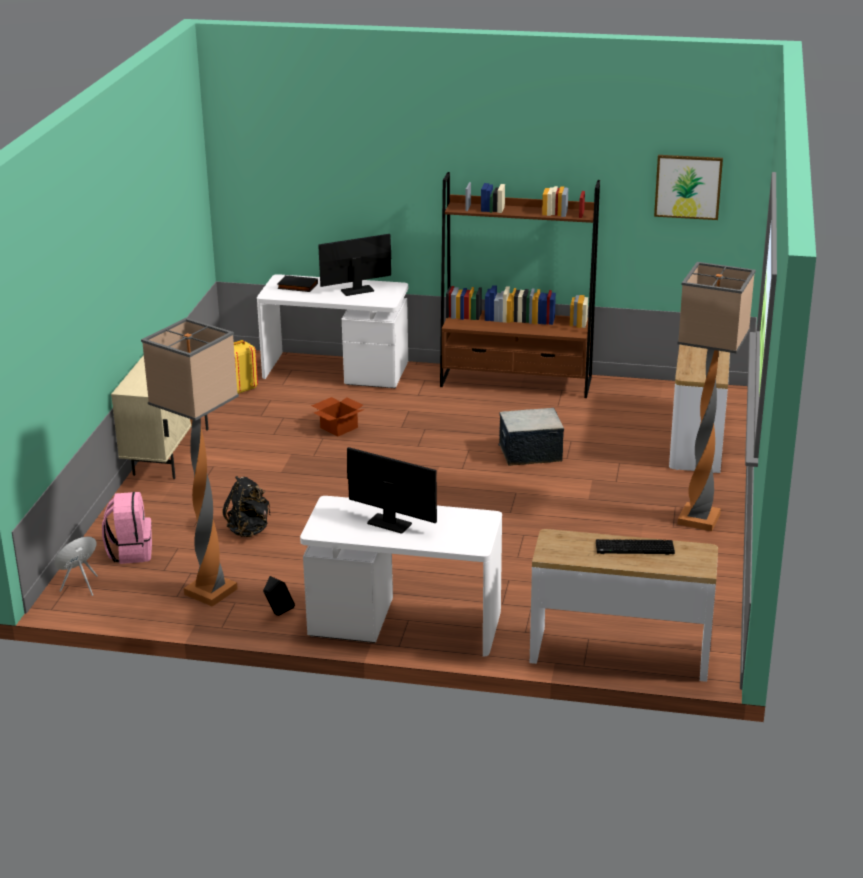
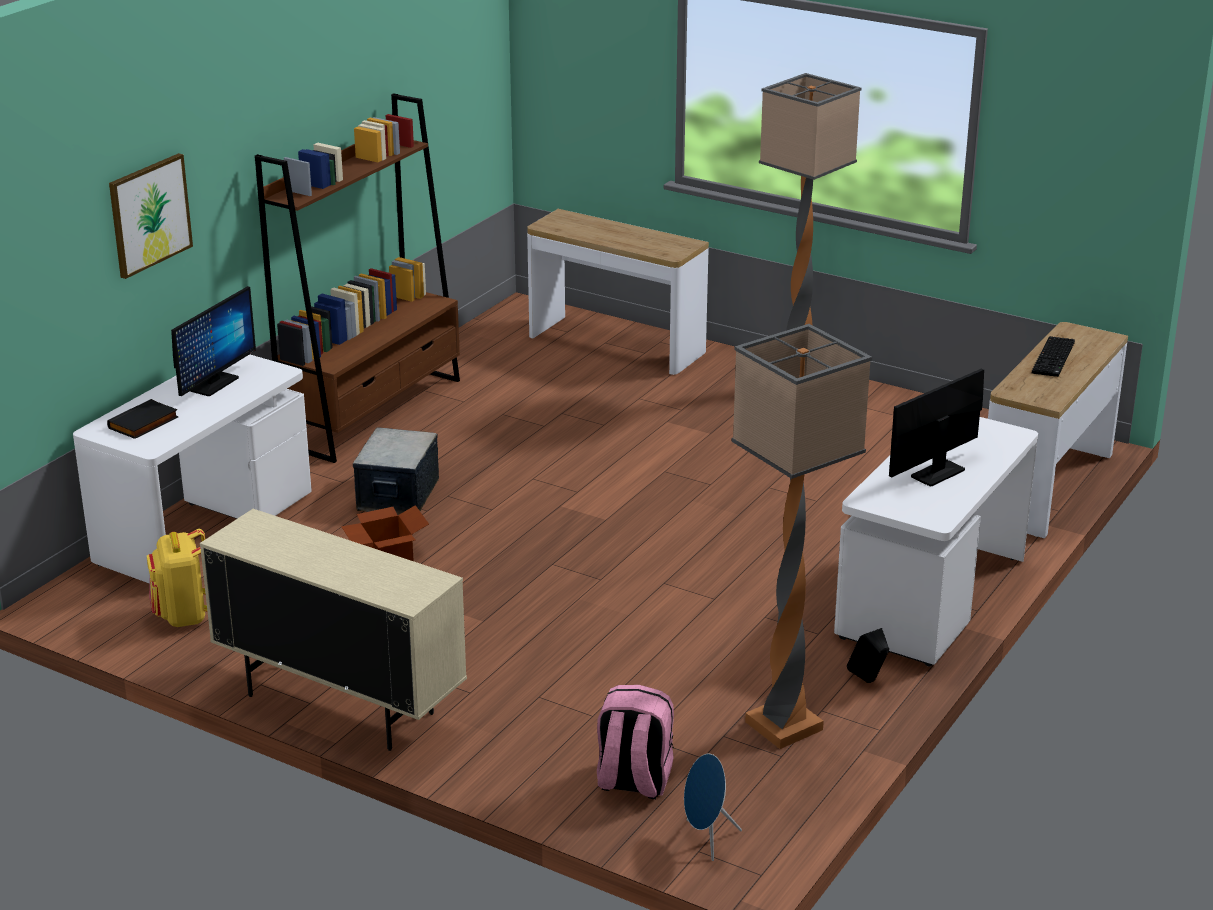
camera: 70 degrees left, 0 degrees up
(249, 530) = (633, 671): black backpack -> none
(357, 290) = (214, 384): monitor -> monitor turned 150 degrees counterclockwise
(530, 453) = (572, 442): storage box -> storage box (397, 495)
(688, 186) = (454, 67): picture -> picture (149, 215)

